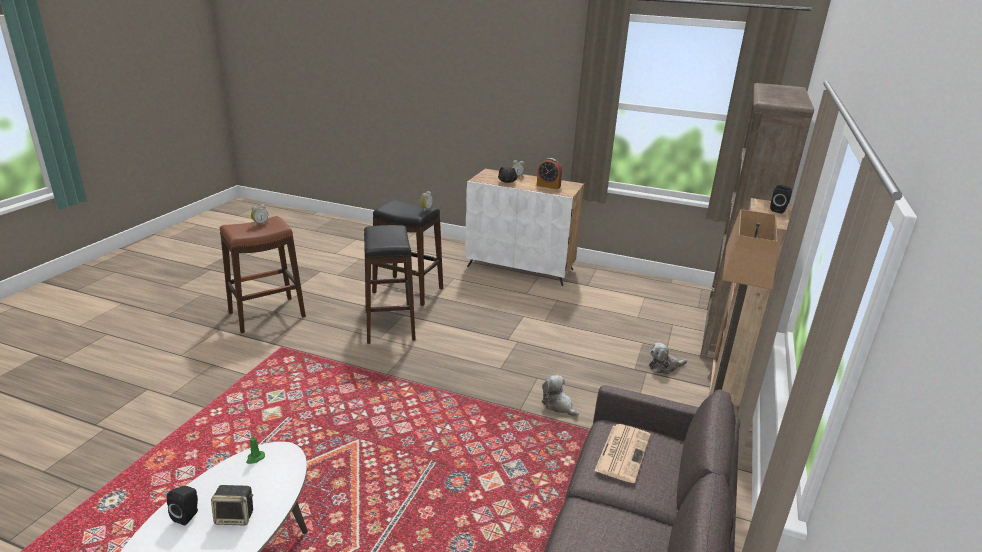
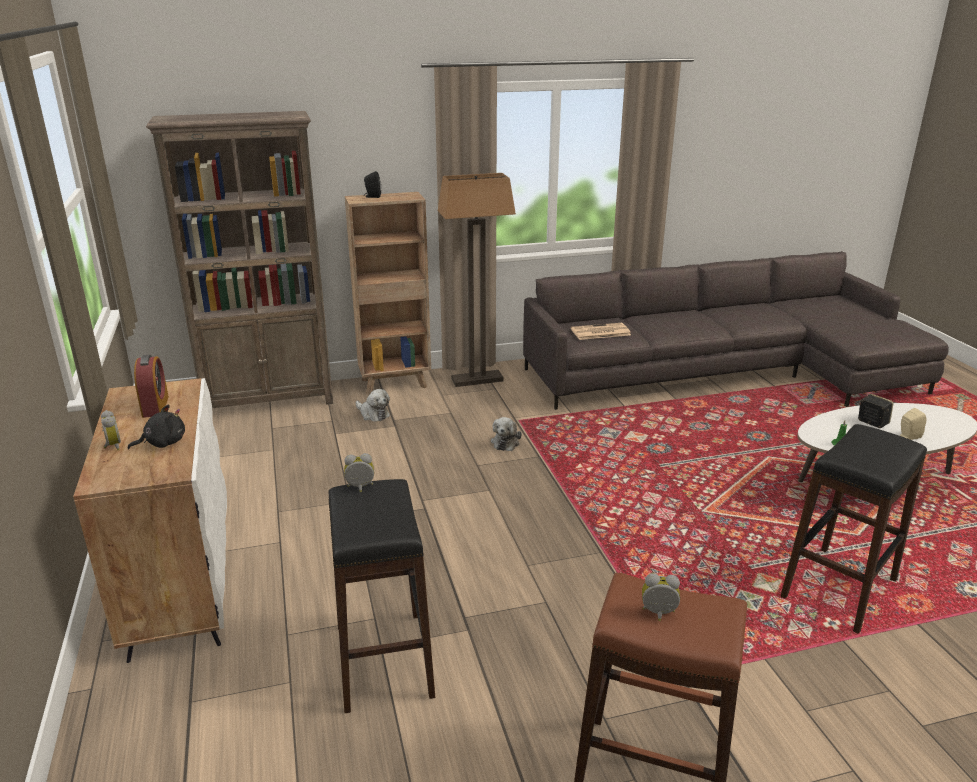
camera: 125 degrees left, 0 degrees up
(188, 515) = (907, 437): black speaker -> beige speaker
(389, 325) = (506, 613): black stool -> black stool (839, 589)

